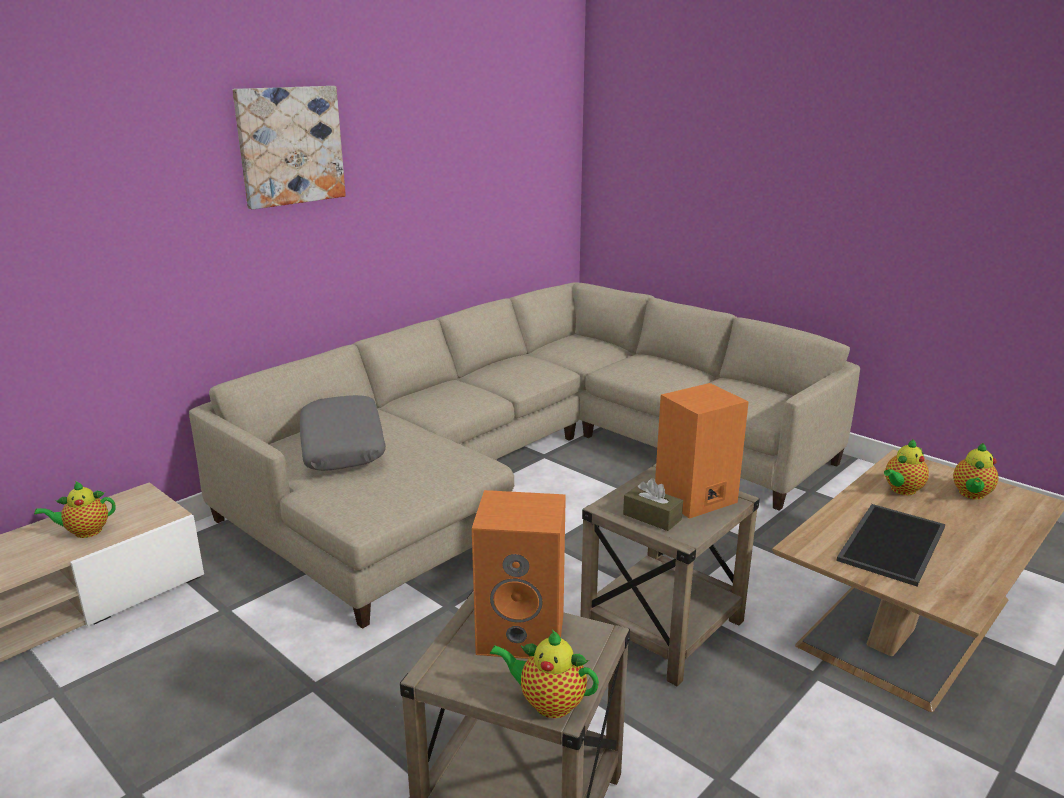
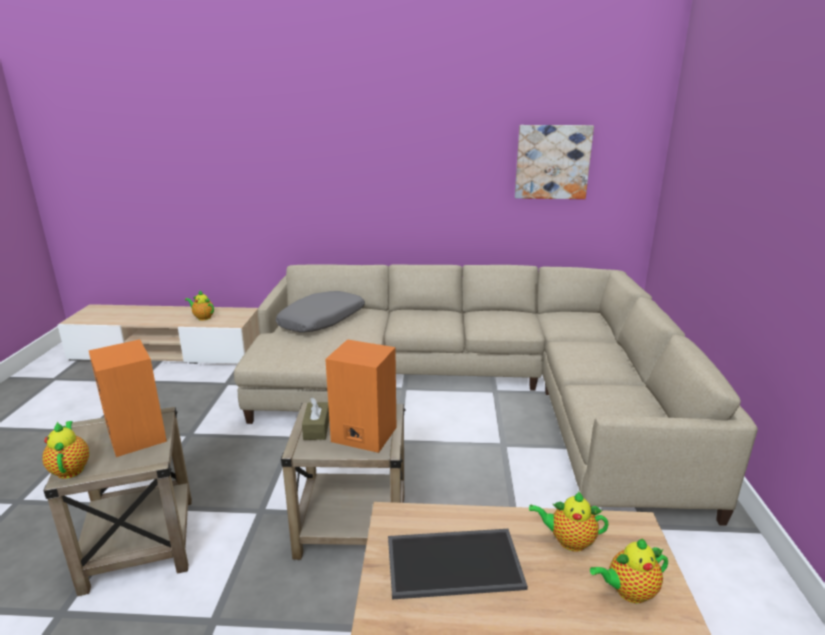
camera: 50 degrees right, 0 degrees up
(290, 146) = (367, 129): picture -> picture (552, 162)

